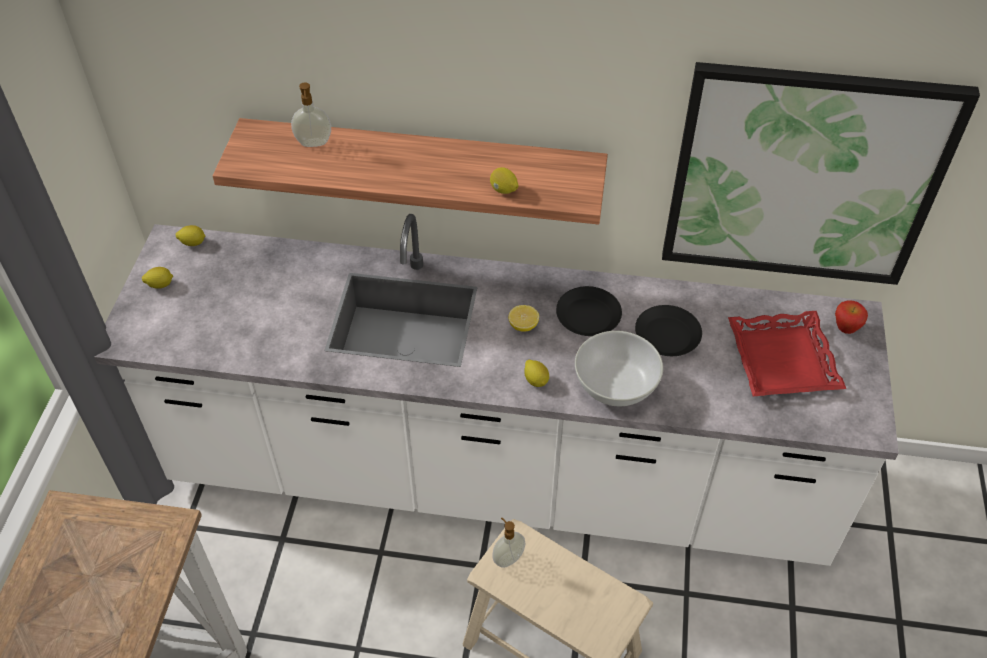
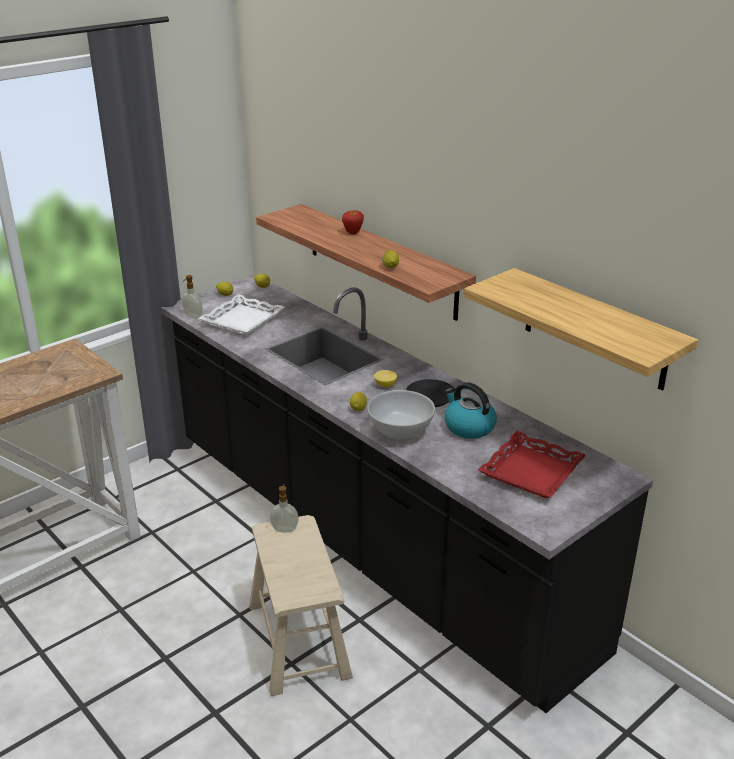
camera: 40 degrees right, 20 degrees down
(239, 318) = (243, 320): none -> white tray
(314, 144) = (321, 222): soap dispenser -> soap dispenser (192, 316)
(493, 476) = (367, 538): white counter -> black counter
(668, 336) = (468, 427): black plate -> kettle
(804, 177) = (595, 329): picture -> shelf
(845, 329) = (602, 479): apple -> apple (353, 233)

